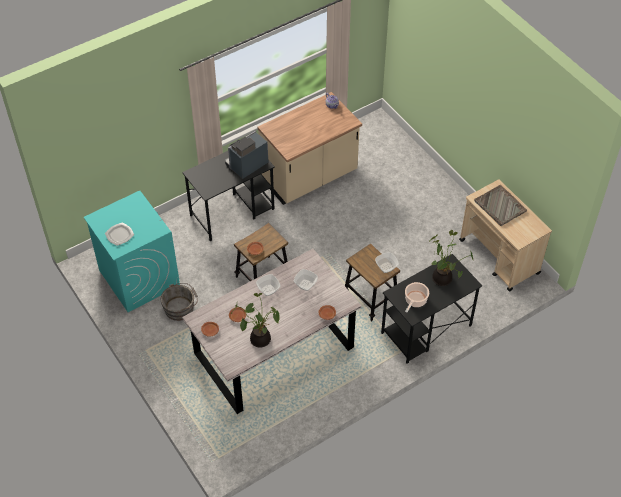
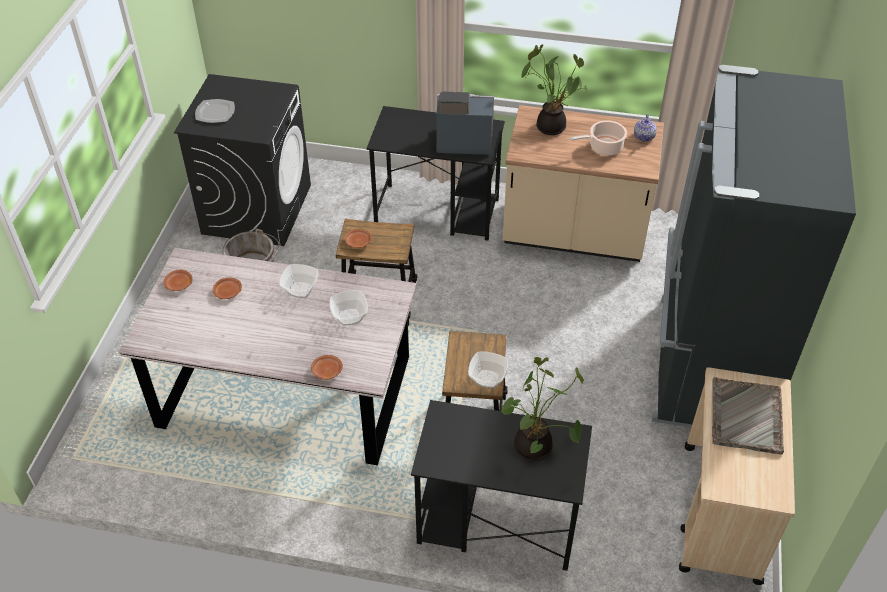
camera: 45 degrees right, 5 degrees down
(139, 277) = (257, 209): turquoise washing machine -> black washing machine
(259, 338) = (216, 335): potted plant -> potted plant (551, 125)
(415, 301) = (458, 445): cooking pot -> cooking pot (603, 147)
(431, 198) = (707, 365): none -> black fridge

